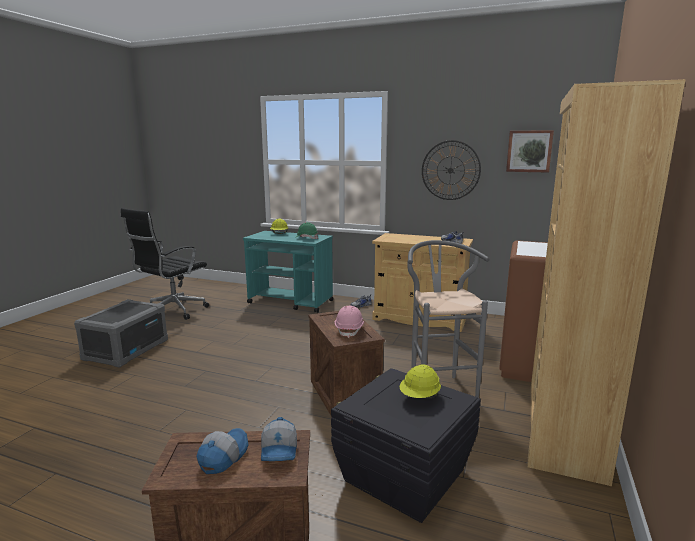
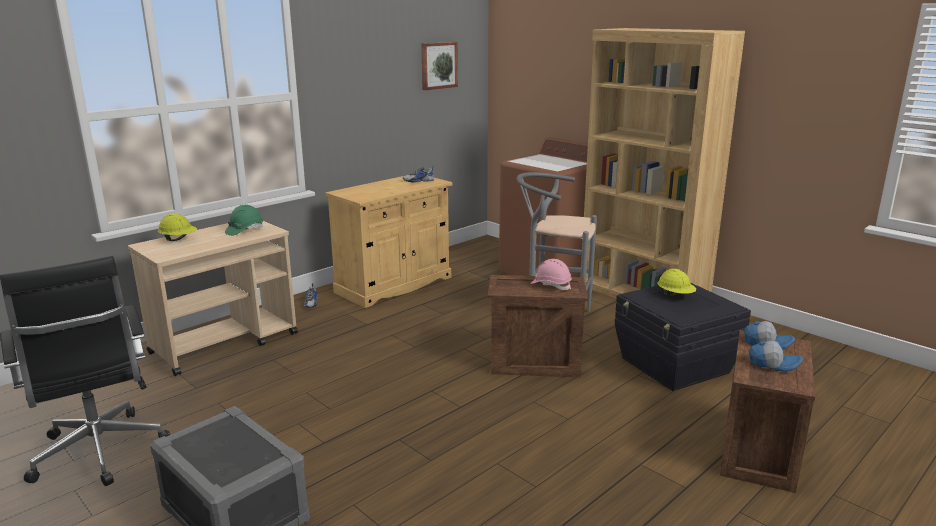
camera: 65 degrees left, 5 degrees up
(223, 456) = (773, 364): cap -> cap turned 150 degrees clockwise
(291, 302) = (226, 343): turquoise cart -> beige cart
(450, 170) = (372, 95): wall clock -> none

